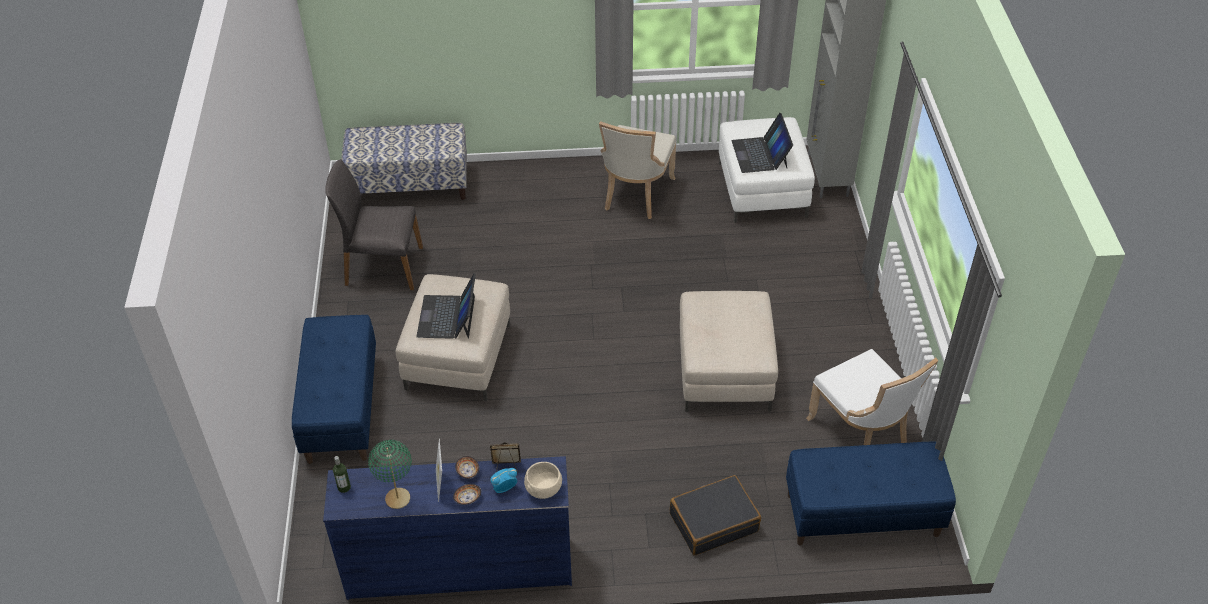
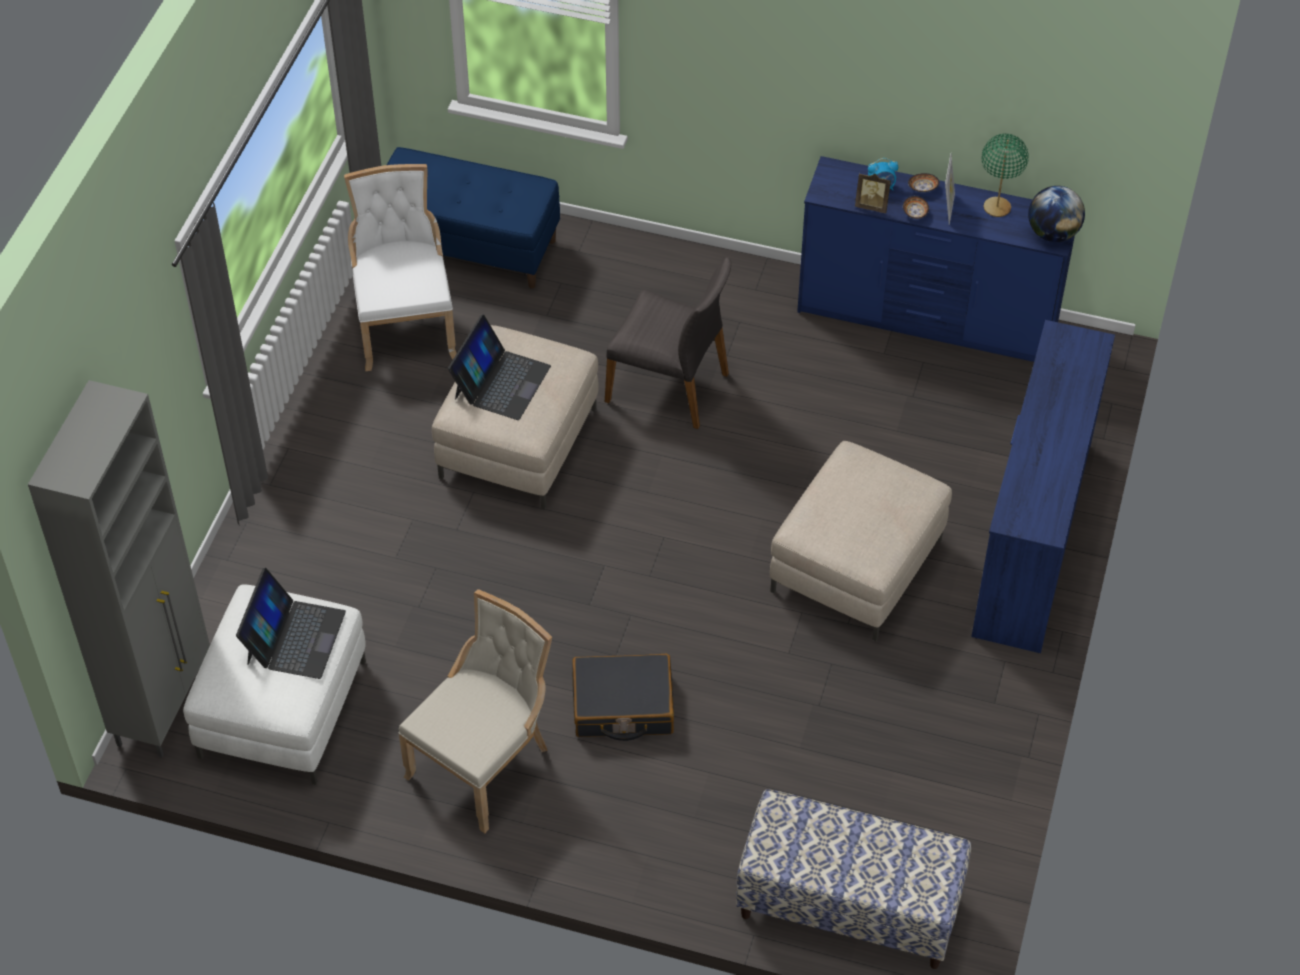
camera: 160 degrees left, 5 degrees up
(341, 408) = (1030, 538): blue bench -> blue dresser
(344, 487) = (1053, 233): bottle -> globe
(382, 266) = (930, 749): grey chair -> grey chair (669, 386)
(447, 317) = (871, 502): laptop -> laptop (501, 382)
(543, 489) = (840, 176): beige bowl -> none
(713, 522) = (631, 284): black suitcase -> black suitcase (623, 706)

